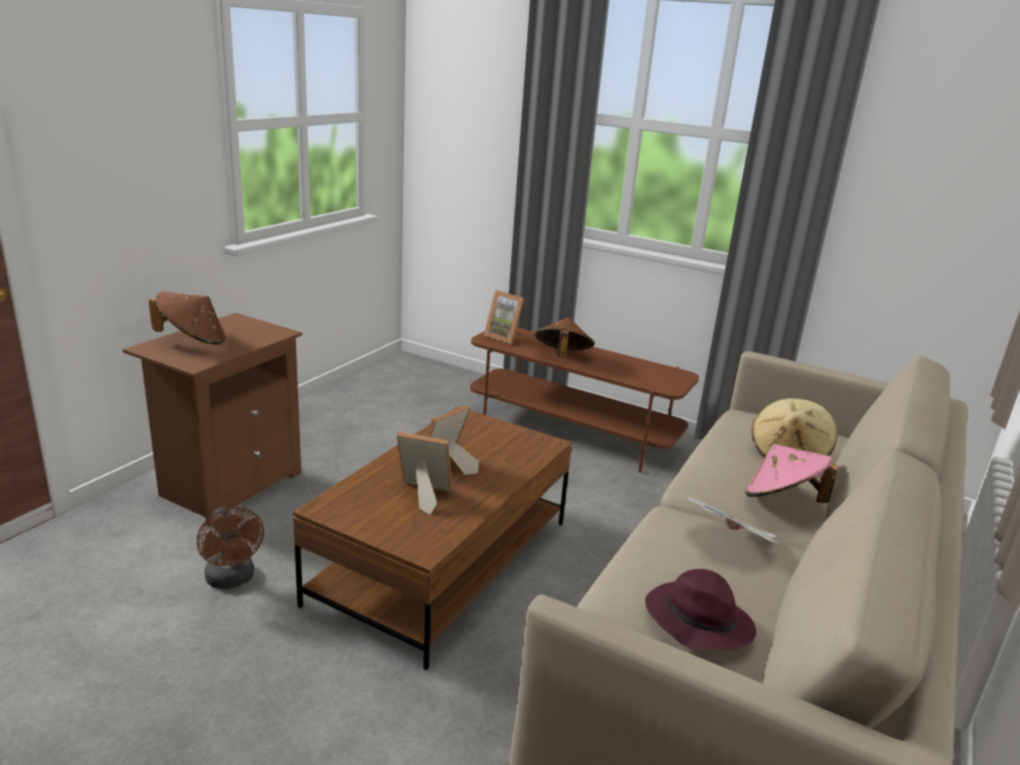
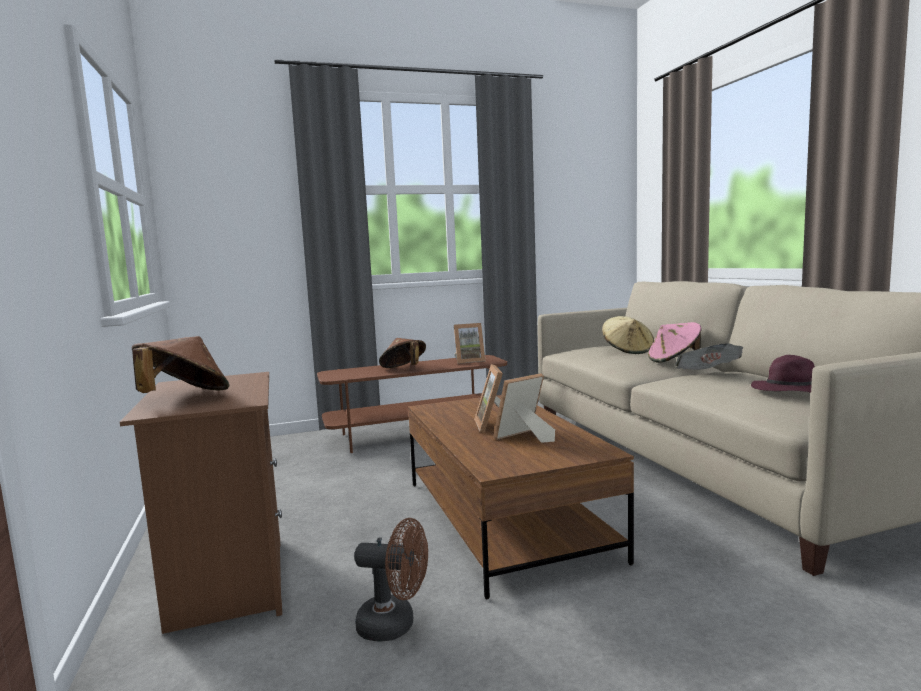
camera: 45 degrees left, 15 degrees down
(504, 337) = (341, 374): picture frame -> picture frame (469, 361)

